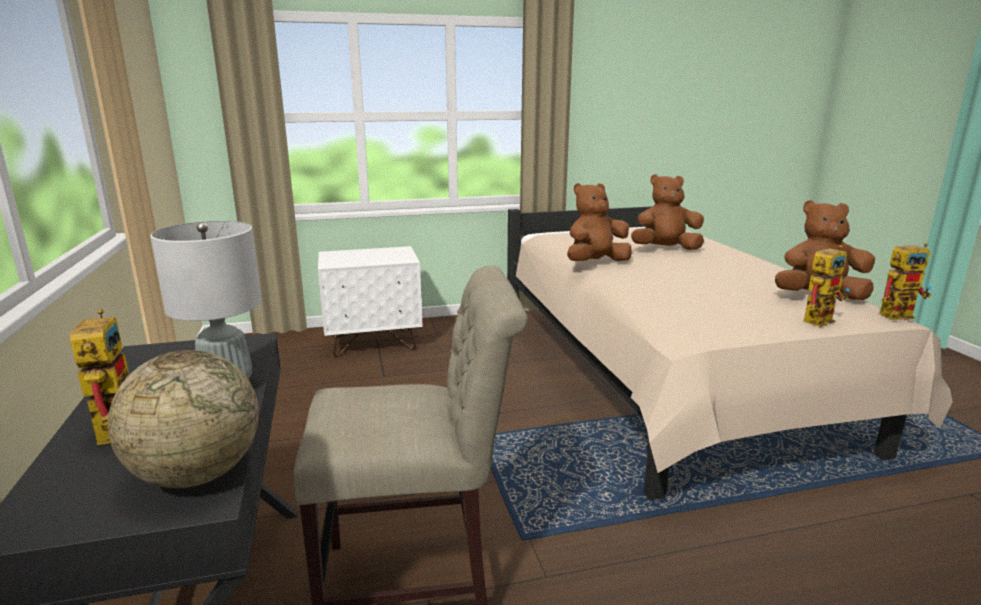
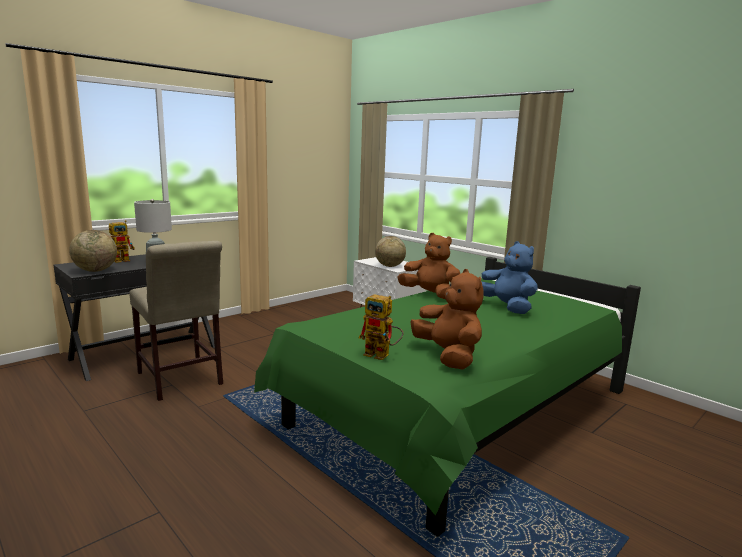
camera: 60 degrees right, 5 degrees down
(384, 259) = (389, 266): none -> globe
(663, 379) = (458, 411): beige bed -> green bed
(665, 249) = (506, 307): brown plush toy -> blue plush toy
(900, 314) = (438, 384): toy robot -> none

